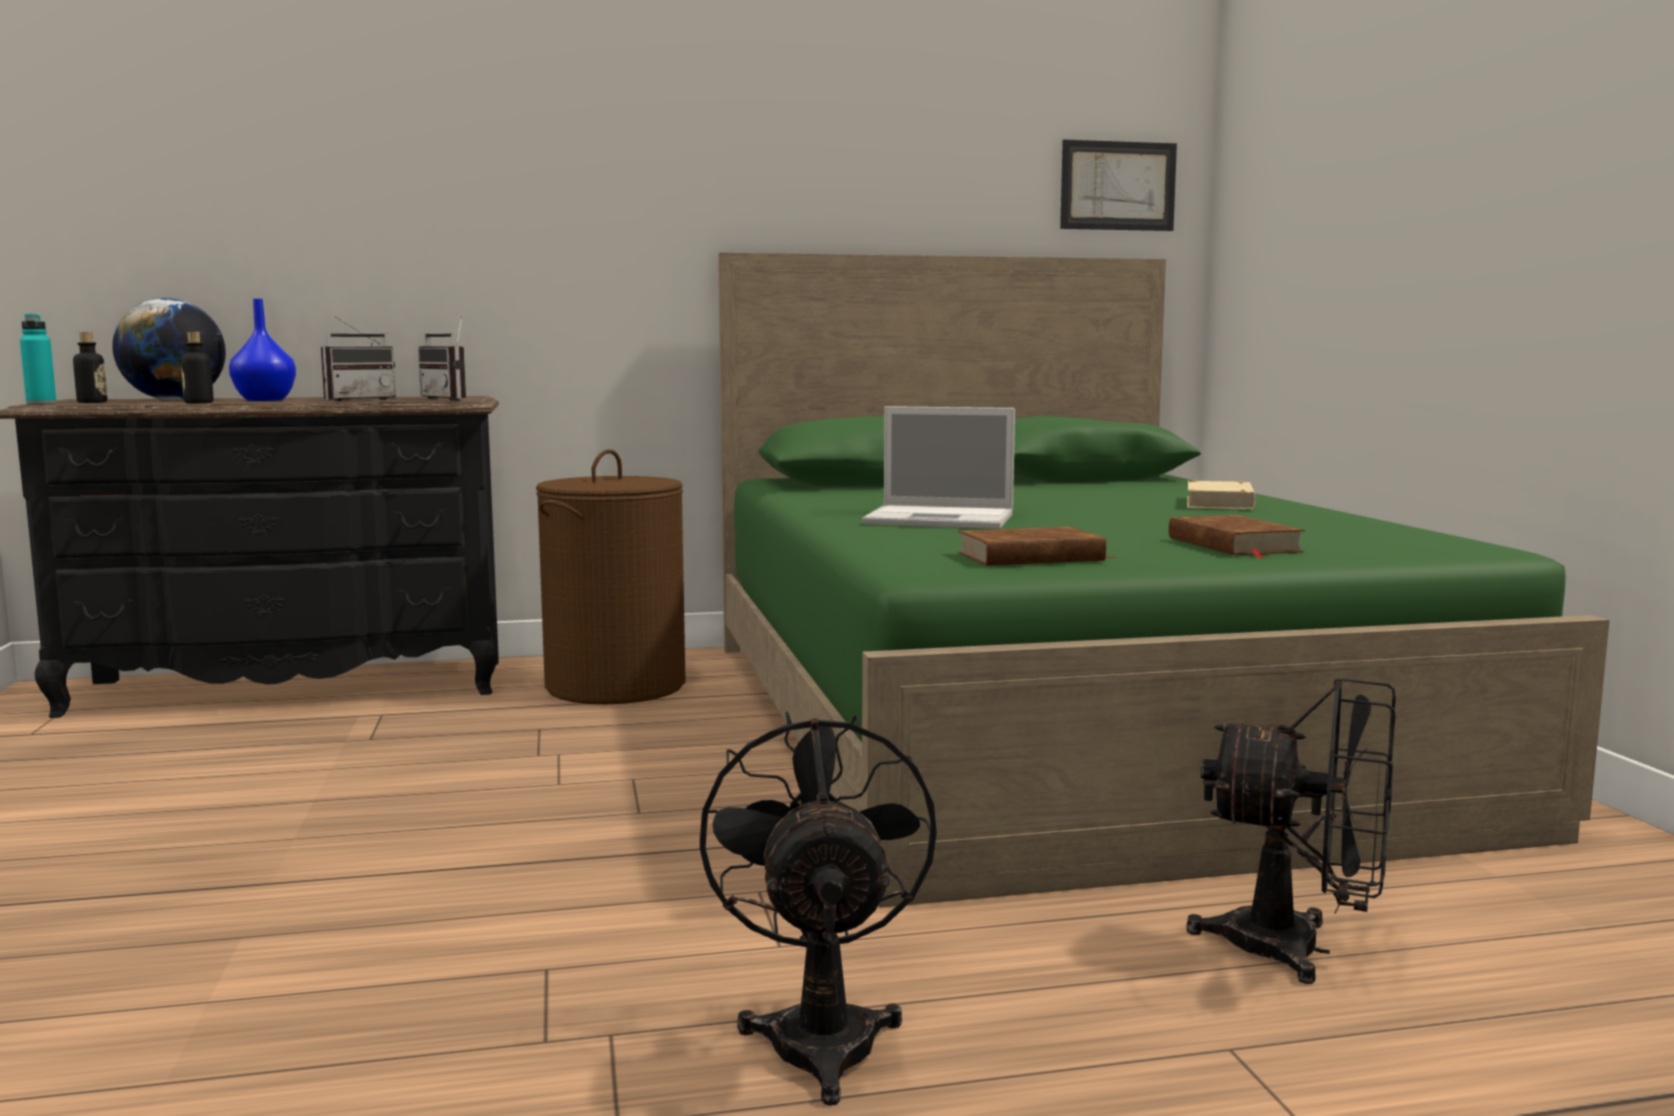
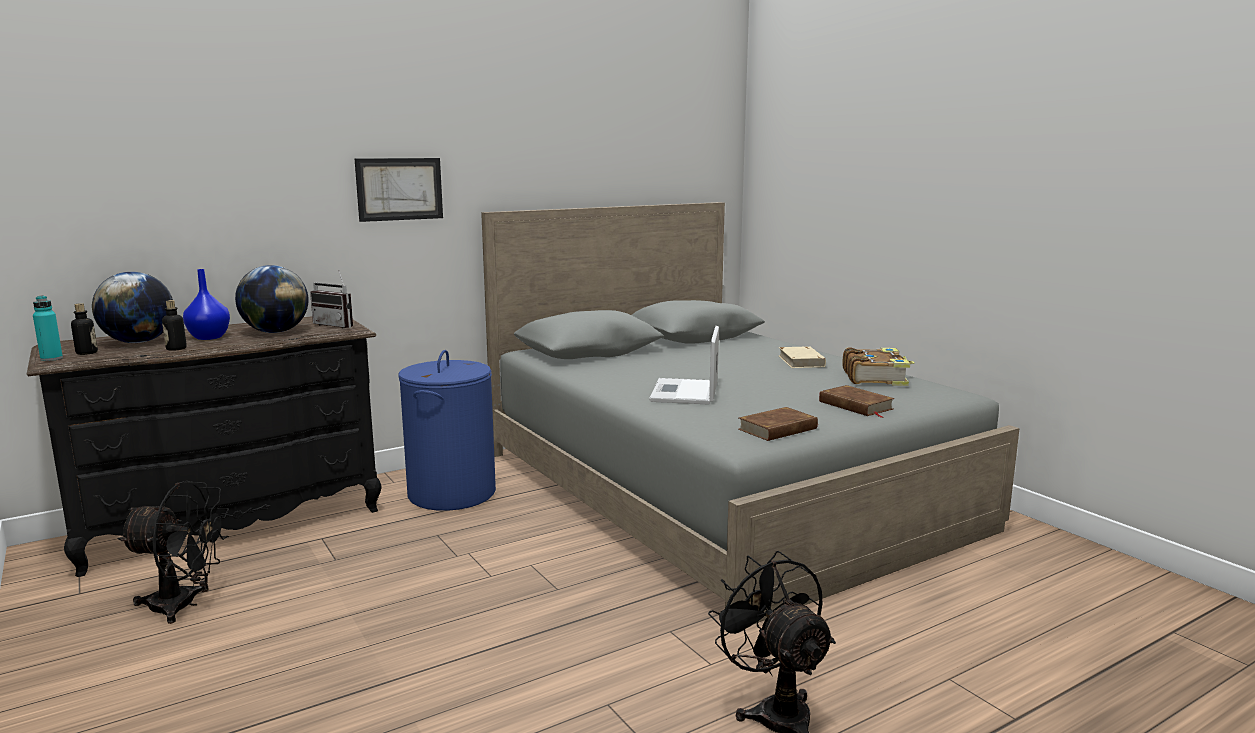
camera: 20 degrees left, 5 degrees up
(357, 400) = (275, 332): radio -> globe
(615, 686) = (451, 493): brown laundry basket -> blue laundry basket
(943, 519) = (685, 393): laptop -> laptop turned 105 degrees clockwise
(1054, 722) = (722, 488): green bed -> grey bed
(1117, 186) = (696, 159): picture -> picture (399, 189)
(1299, 949) = (937, 616): black fan -> black fan (184, 605)
(1333, 523) = (875, 377): none -> book

